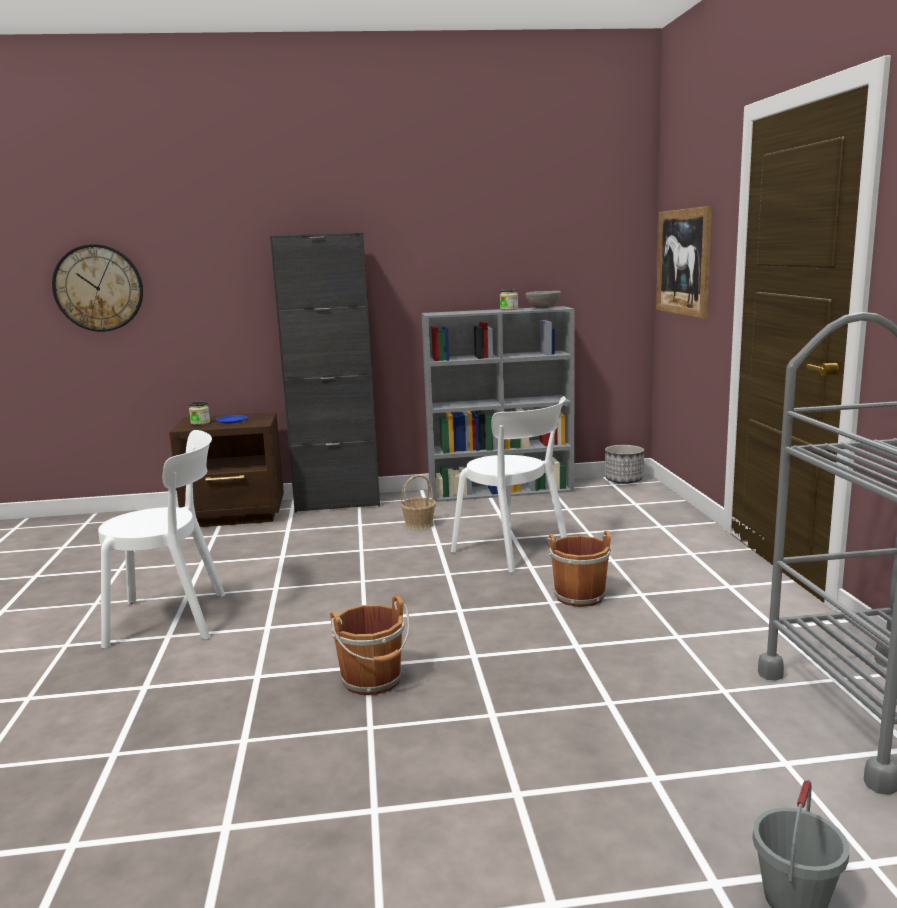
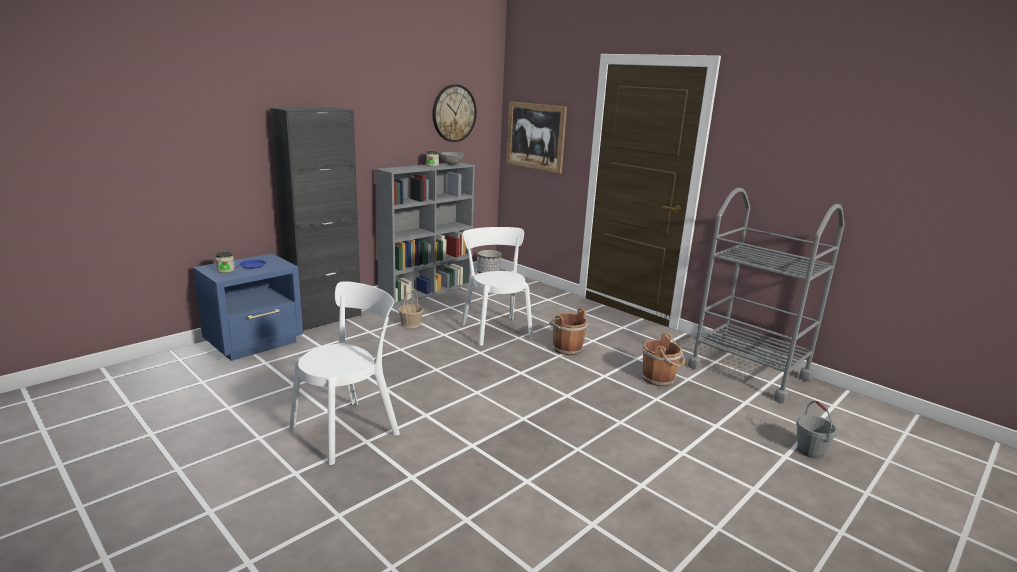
camera: 40 degrees left, 5 degrees up
(98, 288) = (102, 152): wall clock -> wall clock (454, 113)
(236, 515) = (256, 343): brown nightstand -> blue nightstand
(373, 681) = (540, 425): brown bucket -> brown bucket (659, 379)
(514, 551) = (495, 330): white chair -> white chair turned 120 degrees counterclockwise

